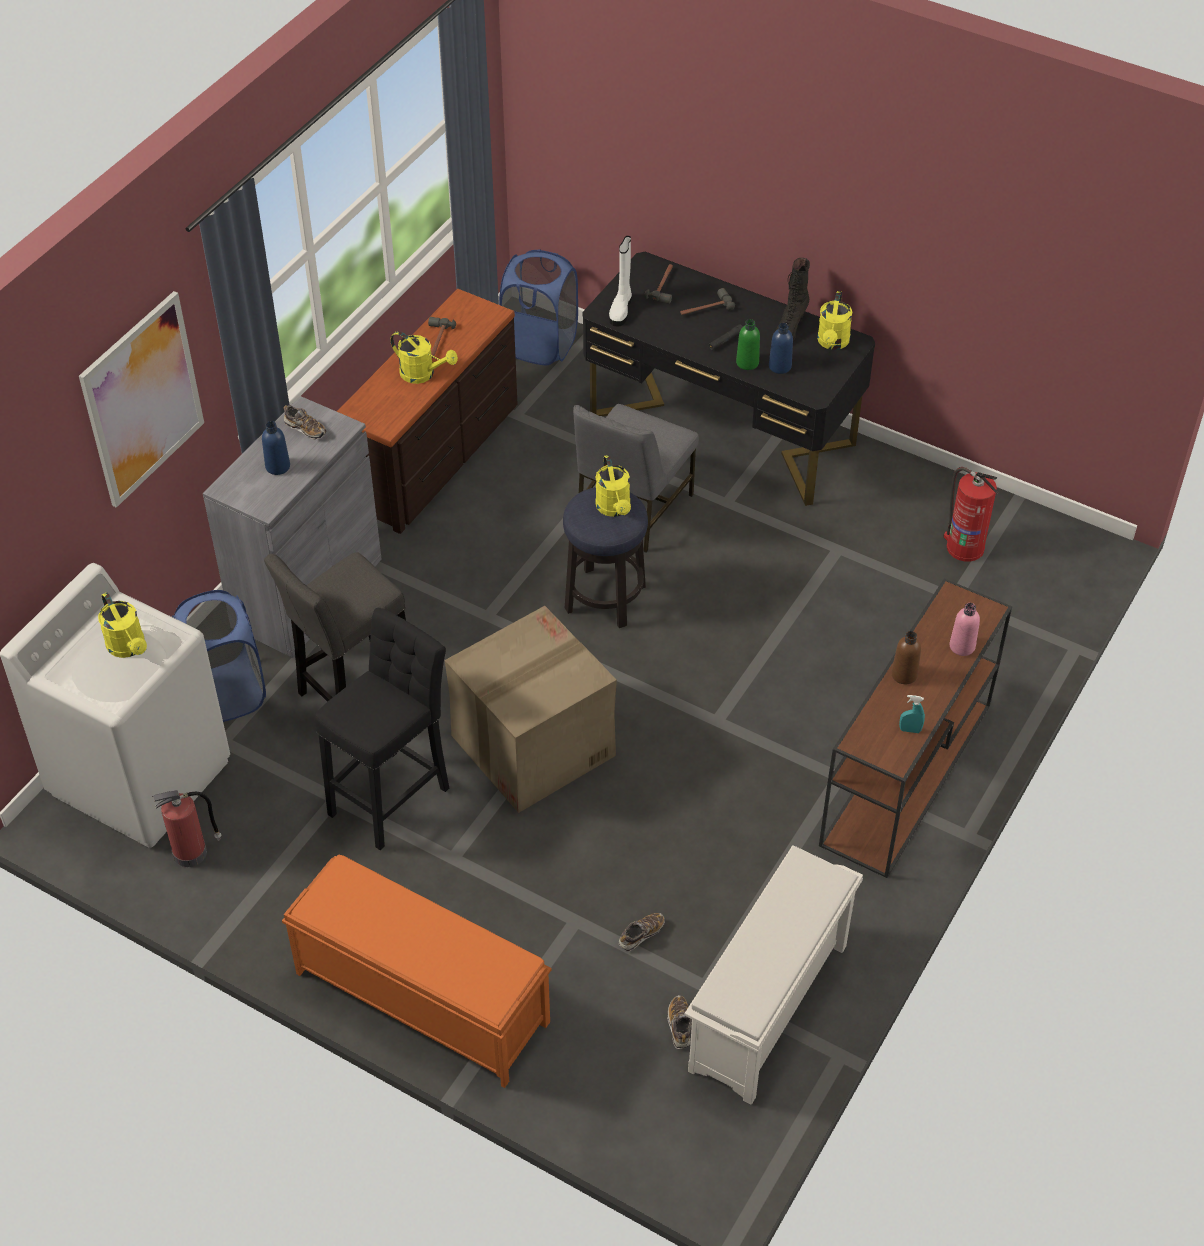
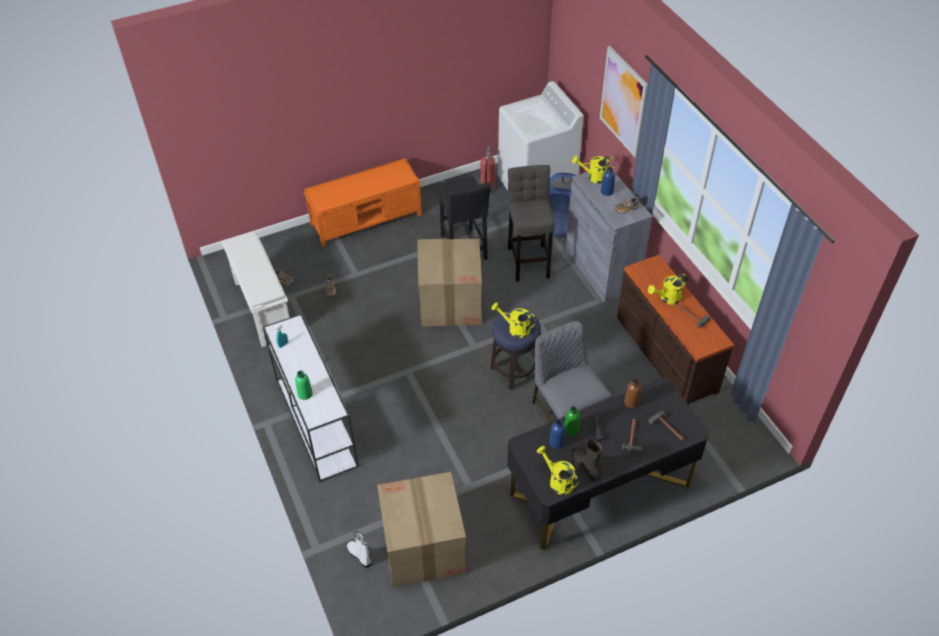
camera: 125 degrees right, 0 degrees up
(129, 648) = (535, 120): yellow watering can -> yellow watering can (594, 177)
(540, 345) = (731, 443): blue laundry basket -> none
(621, 309) = (659, 397): white boot -> white boot (360, 556)
(904, 674) = (312, 361): brown bottle -> brown bottle (631, 402)
(906, 776) = (315, 421): brown console table -> white console table
(962, 646) = (305, 394): pink bottle -> green bottle
(964, 547) = (423, 548): fire extinguisher -> cardboard box

